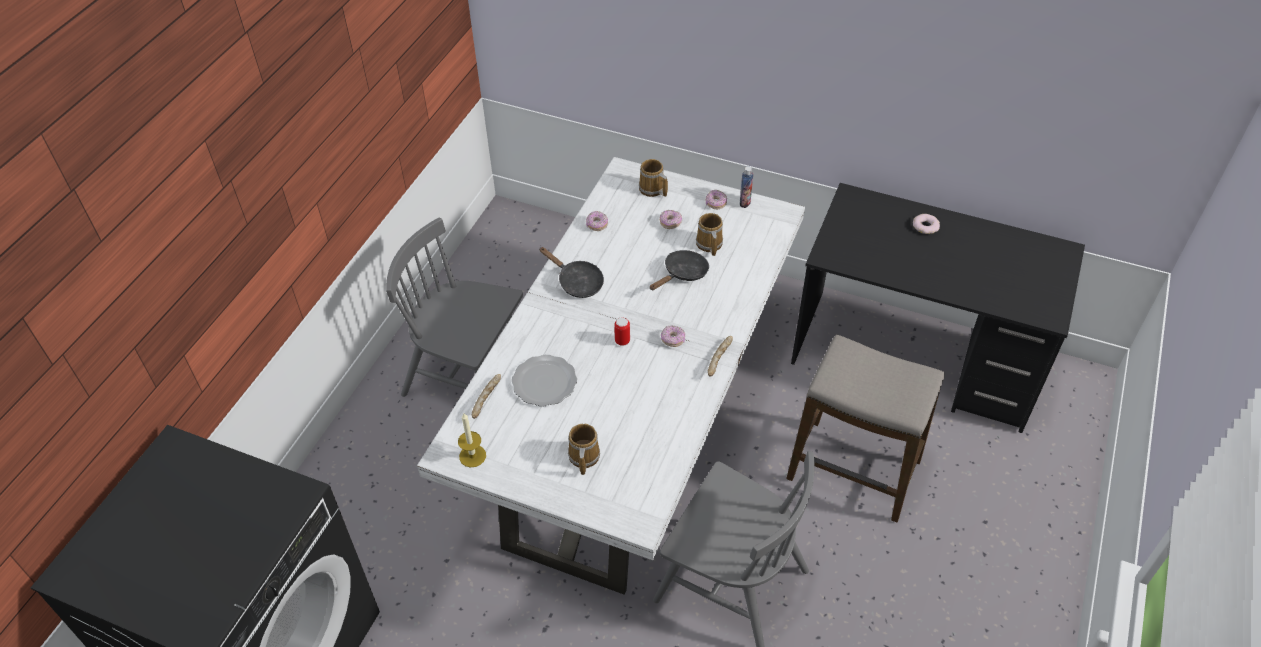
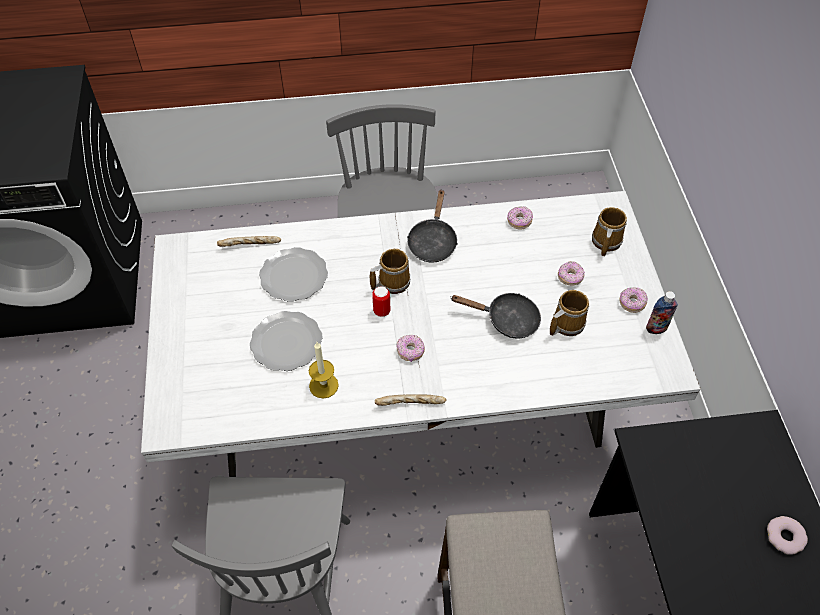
camera: 60 degrees right, 5 degrees up
(472, 456) = (183, 266): candle -> candle (323, 385)
(583, 457) = (222, 346): mug -> mug (391, 282)
(609, 413) = (286, 342): none -> plate

